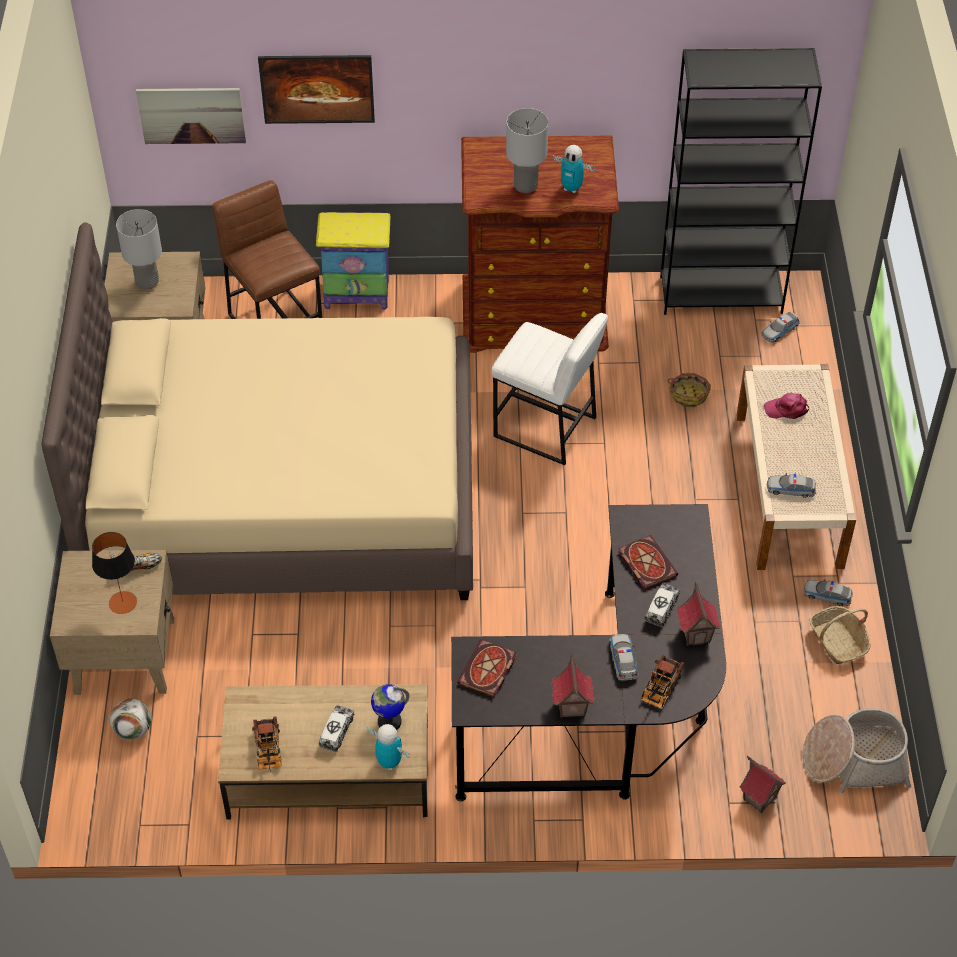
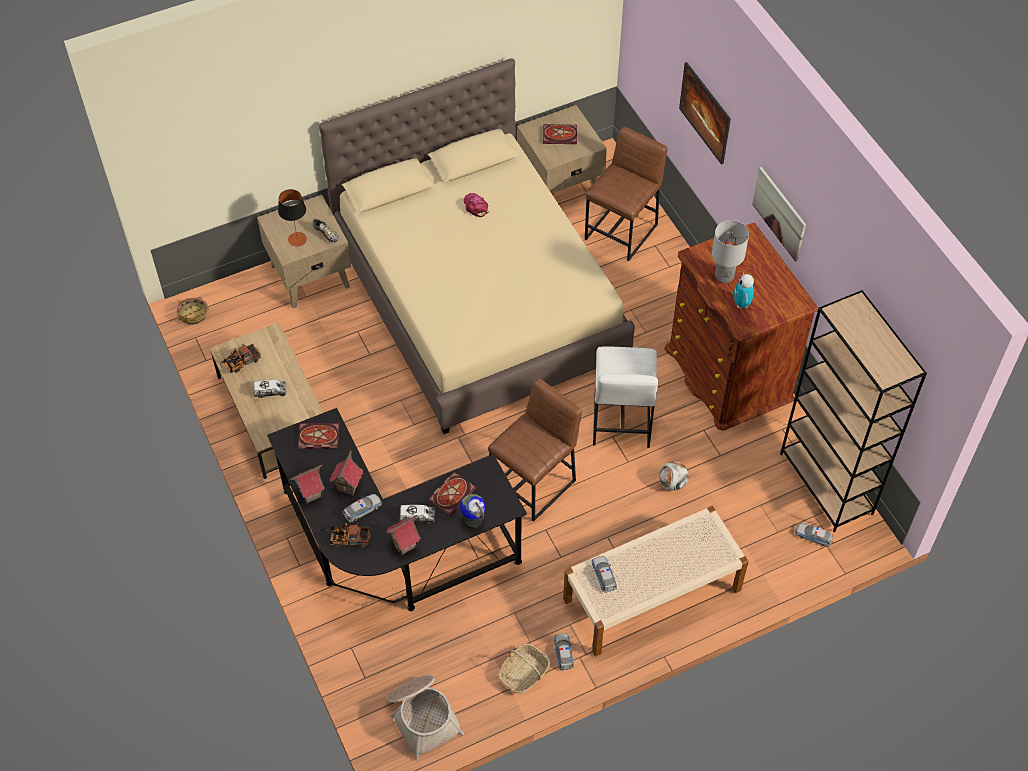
camera: 65 degrees right, 5 degrees up
(133, 730) = (259, 304): football -> football (672, 483)
(147, 283) = (560, 135): grey table lamp -> book
(191, 115) = (655, 67): picture -> picture (779, 213)
(358, 295) = (677, 265): nightstand -> none
(389, 721) = (290, 415): globe -> globe (473, 520)
(389, 762) = (260, 427): toy robot -> none
(587, 538) = (534, 483): none -> brown chair
(688, 394) = (707, 498): basket -> basket (194, 314)
(721, 294) = (827, 484): black bookcase -> beige bookcase
(759, 799) = (362, 665): toy house -> toy house (347, 486)
(787, 409) = (683, 548): pink cap -> pink cap (476, 206)

